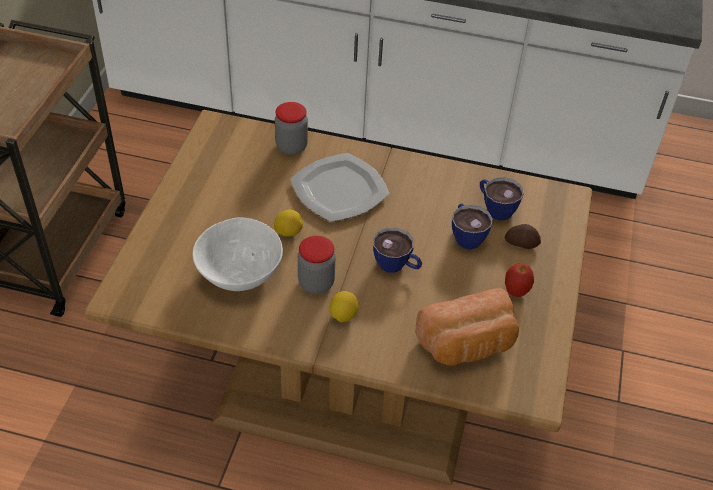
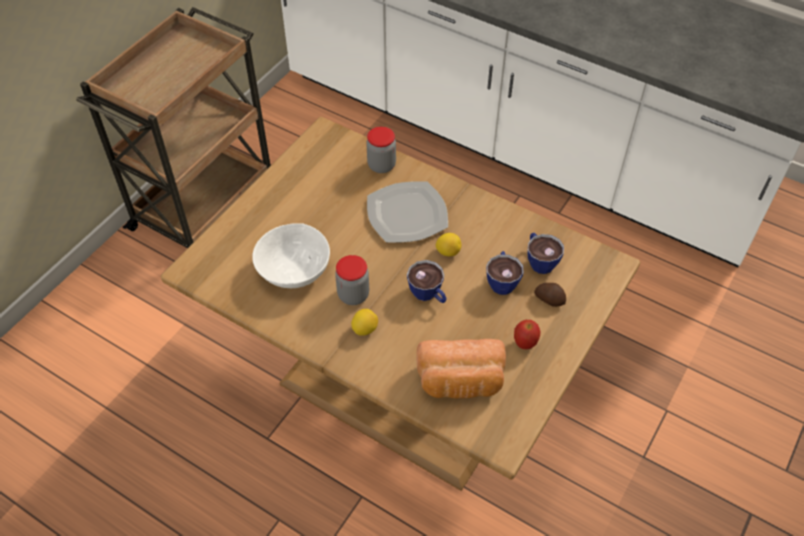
camera: 20 degrees right, 5 degrees up
(288, 232) = (348, 243): lemon -> lemon (448, 252)

